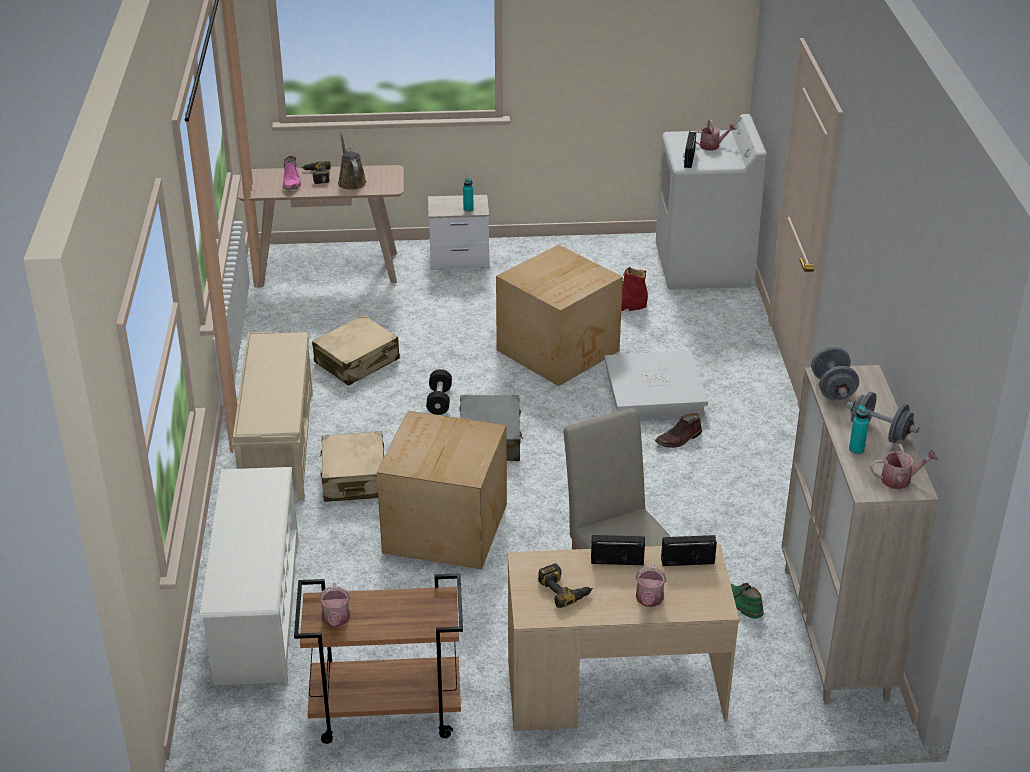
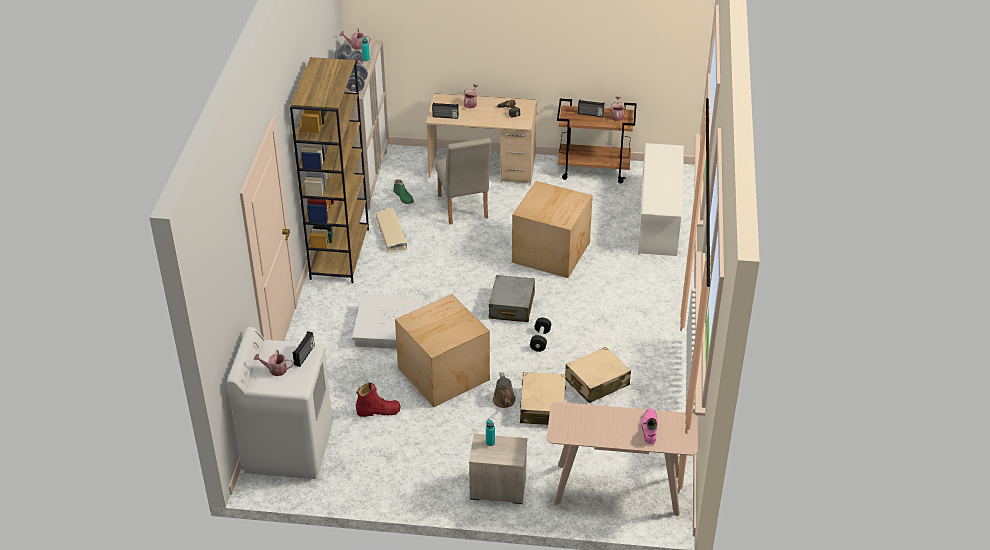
camera: 170 degrees left, 5 degrees up
(278, 444) = (653, 319): beige bench -> none
(316, 176) = (627, 435): power drill -> none
(351, 181) = (595, 423): brown watering can -> brown watering can (504, 401)
(354, 479) = (603, 289): beige suitcase -> beige suitcase (542, 406)
(617, 560) = (479, 120): radio -> radio (590, 114)
(679, 439) = (388, 292): brown boot -> none
(722, 530) = (391, 233): none -> beige storage box
(786, 487) = (339, 253): none -> brown bookcase

